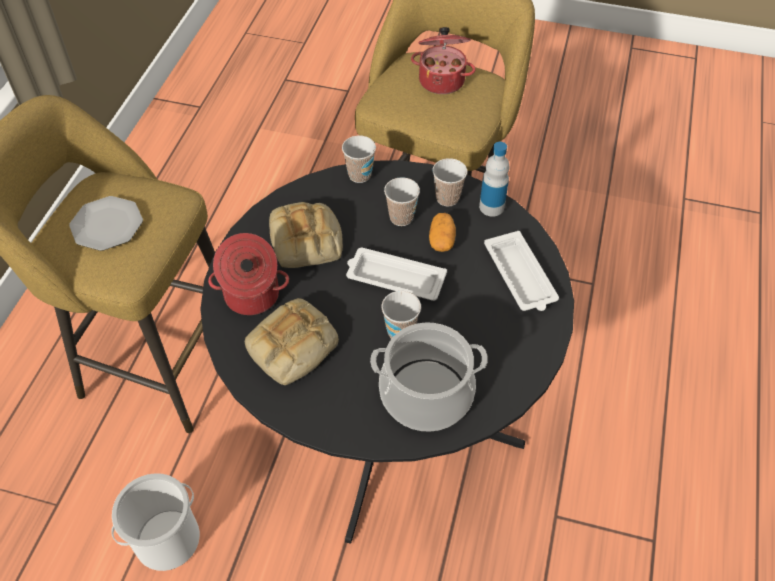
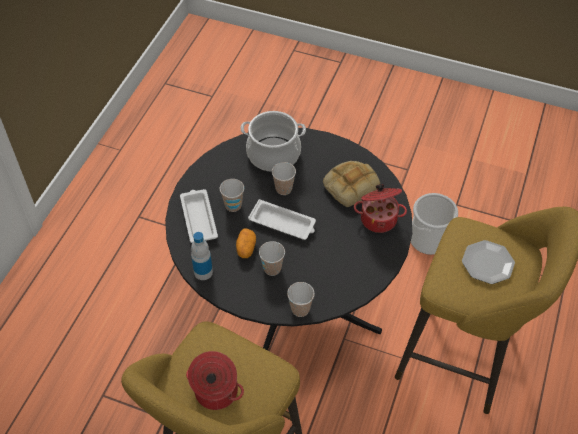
camera: 175 degrees left, 0 degrees up
(307, 241) = (342, 255): bread -> none
(447, 198) = (234, 282): cup -> cup (233, 205)

